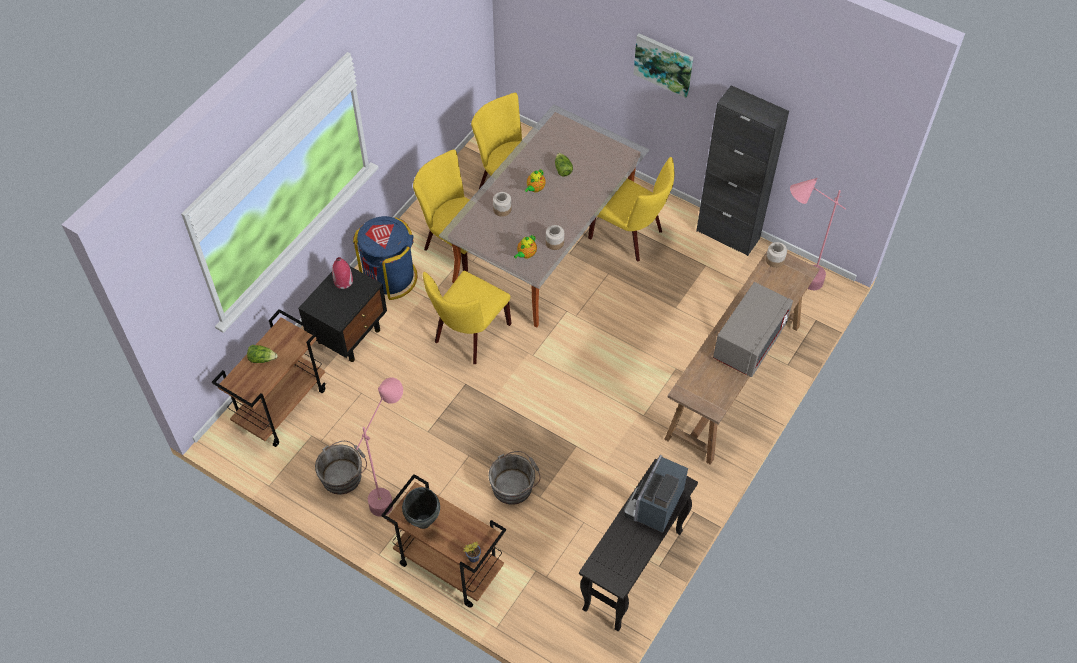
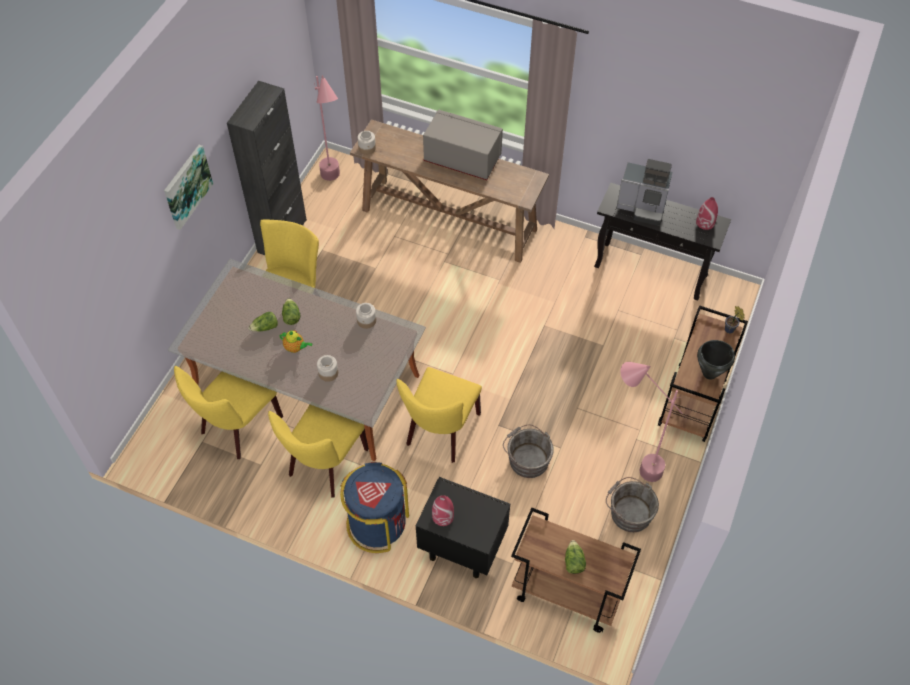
camera: 100 degrees left, 0 degrees up
(469, 335) = (440, 432): yellow chair -> yellow chair turned 90 degrees clockwise
(514, 485) = (597, 366): grey bucket -> grey bucket (527, 458)
(526, 254) = (386, 343): teapot -> none
(571, 188) = (291, 316): none -> lettuce
(621, 567) = (705, 222): none -> red vase

